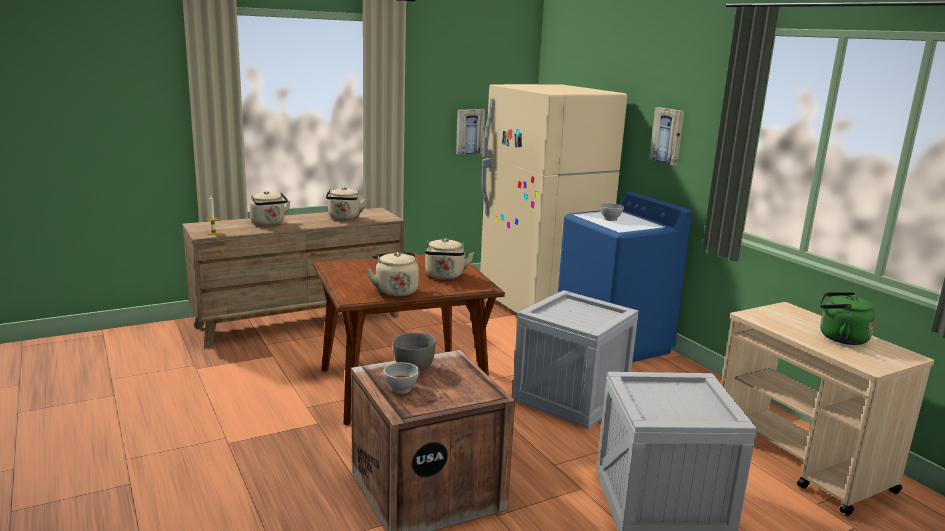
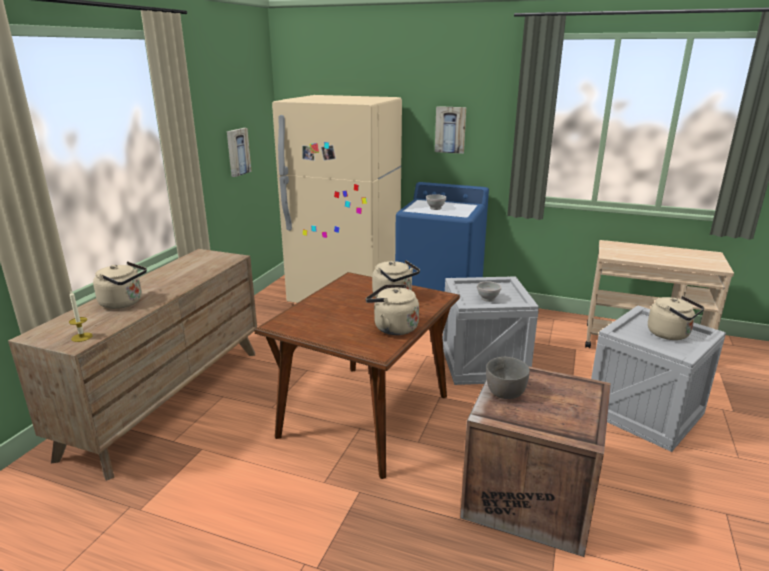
camera: 40 degrees left, 5 degrees up
(344, 218) = (190, 271): beige kettle -> beige kettle (671, 334)
(401, 389) = (539, 417): white bowl -> white bowl (487, 298)
(839, 338) = (670, 254): green kettle -> none

